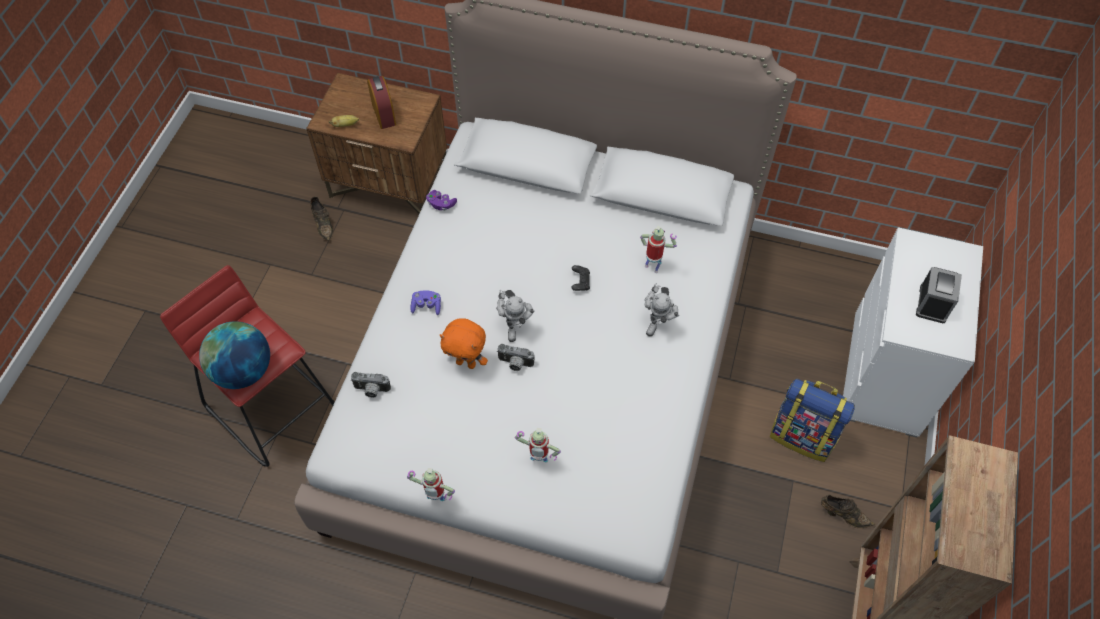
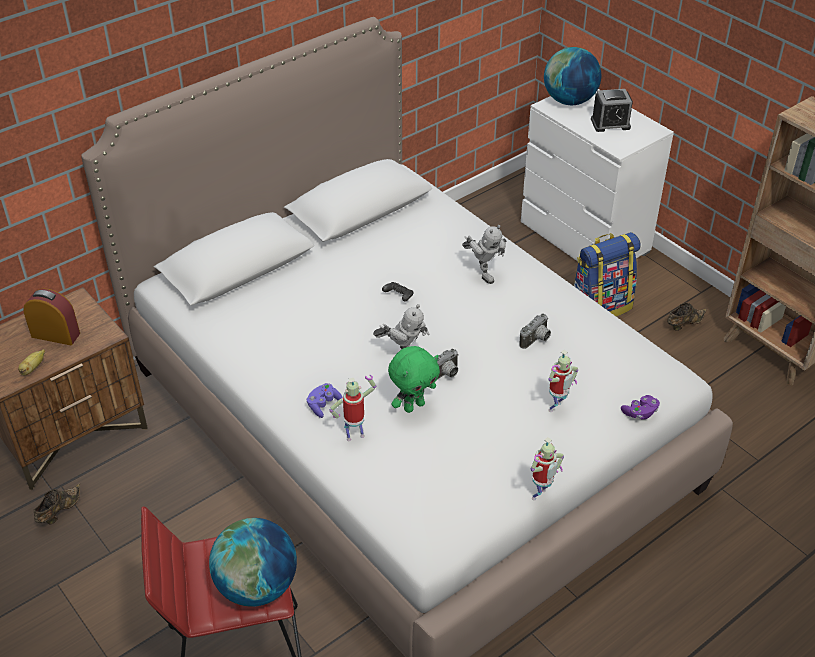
camera: 55 degrees left, 15 degrees down
(323, 224) = (59, 511): brown shoe -> brown shoe turned 75 degrees counterclockwise
(371, 391) = (381, 488): camera -> camera (536, 340)
(441, 204) = (217, 342): purple game controller -> purple game controller (640, 413)
(466, 363) = (413, 406): orange plush toy -> green plush toy
(653, 267) = (426, 249): toy robot -> toy robot (355, 435)
(932, 303) = (610, 123): alarm clock -> alarm clock turned 120 degrees clockwise
(936, 253) = (569, 101): none -> globe

